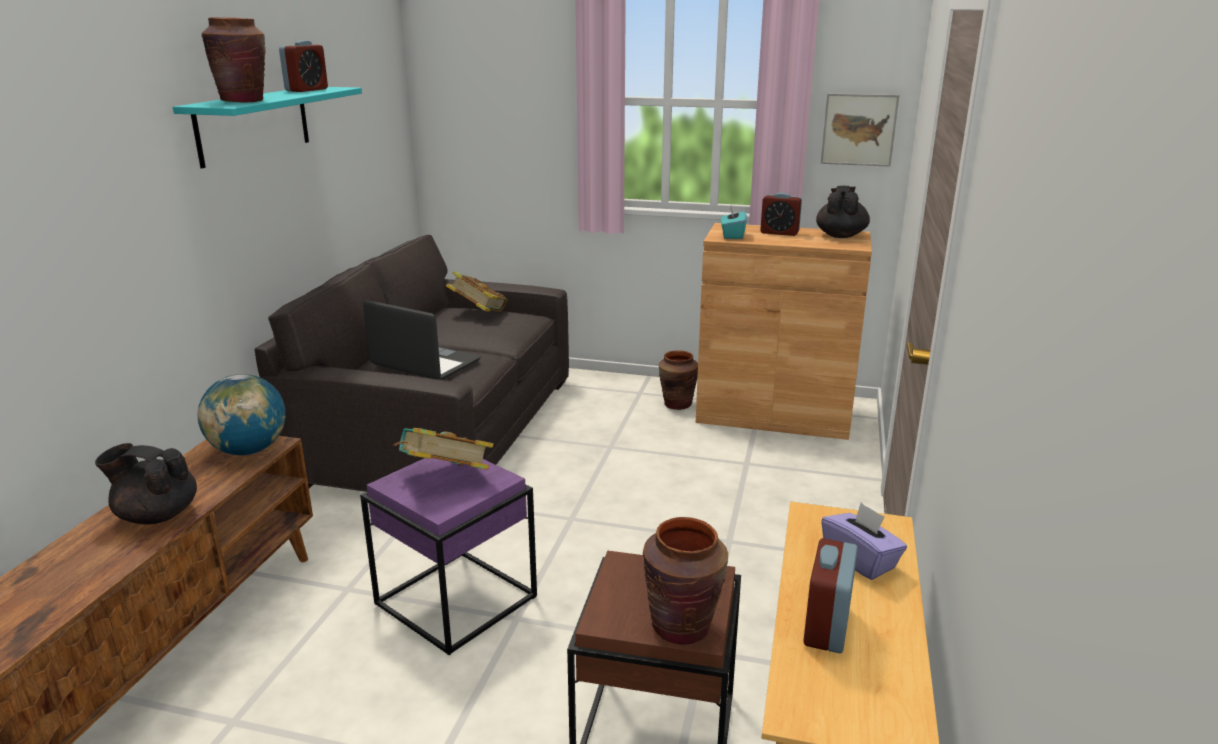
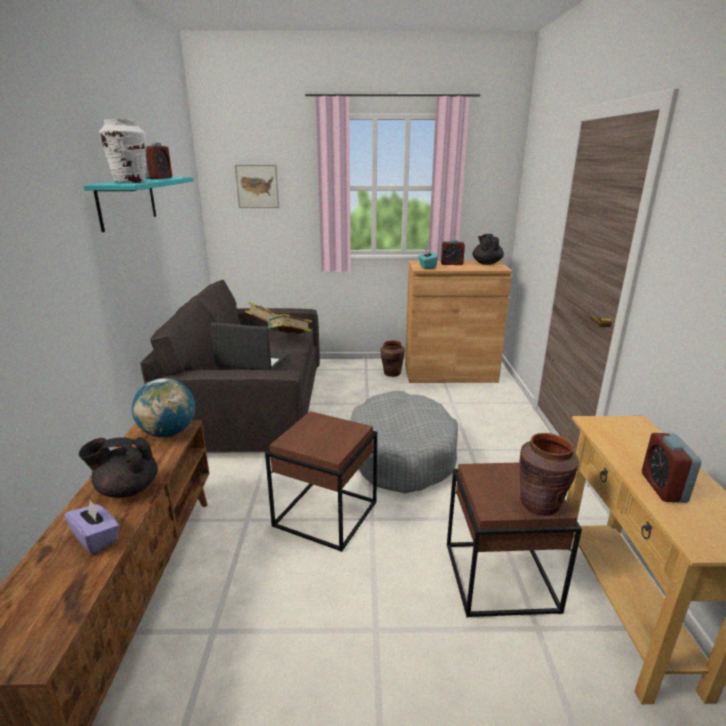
camera: 15 degrees left, 0 degrees up
(243, 101) = (130, 182): brown vase -> white vase
(445, 478) = (321, 433): book -> book (290, 339)
(456, 601) = (326, 515): purple side table -> brown side table
(615, 531) = (400, 454): none -> grey dog bed
(859, 129) = (488, 201): picture -> picture (257, 186)
(860, 560) = (642, 444): purple tissue box -> purple tissue box (96, 538)

